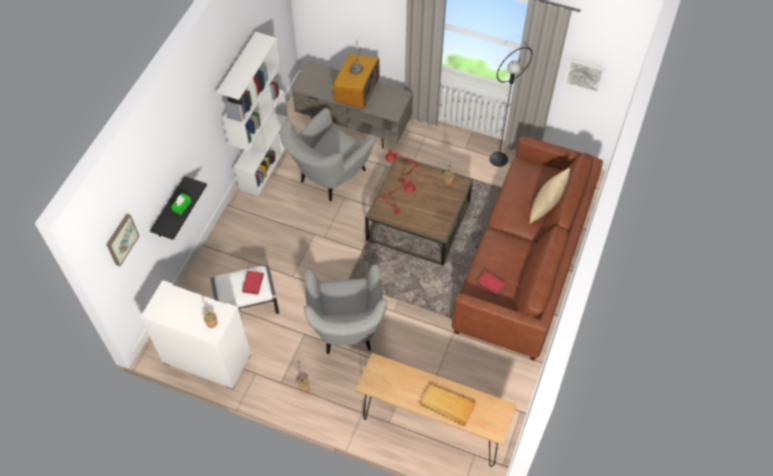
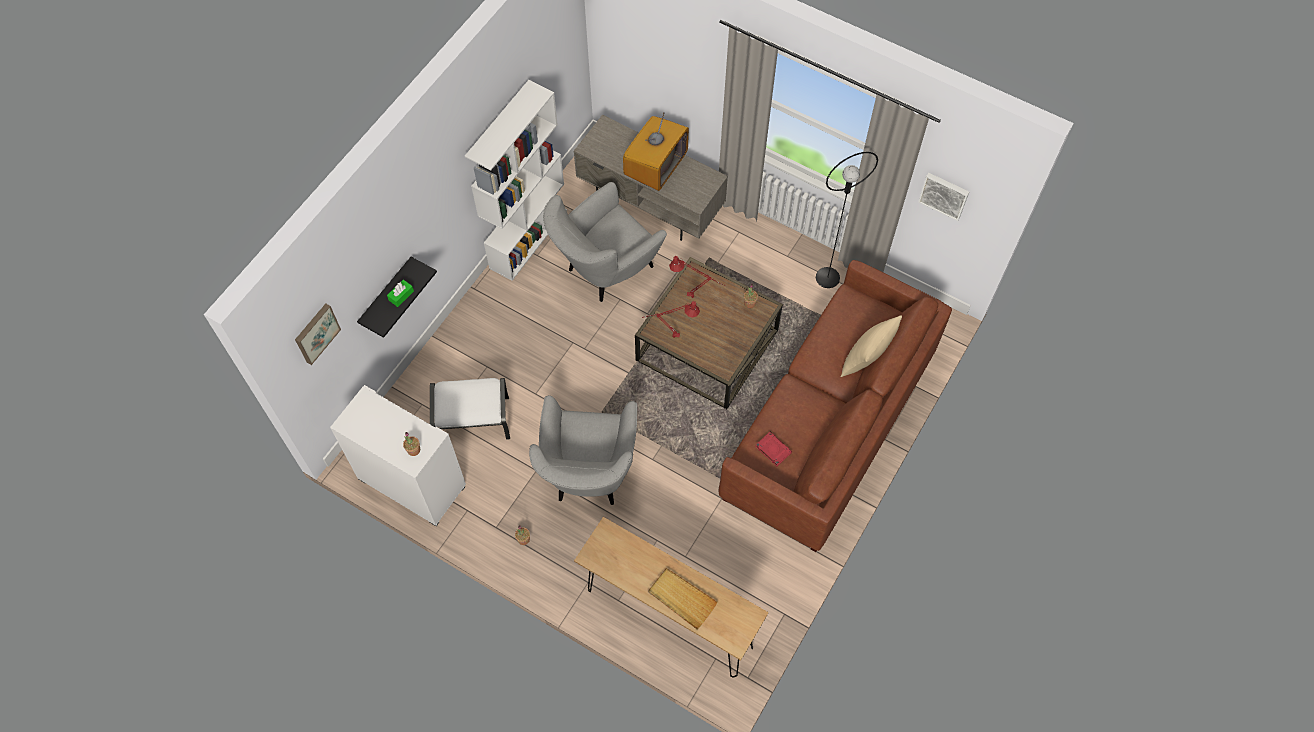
camera: 10 degrees right, 5 degrees up
(253, 283) = (480, 399): red book -> none

